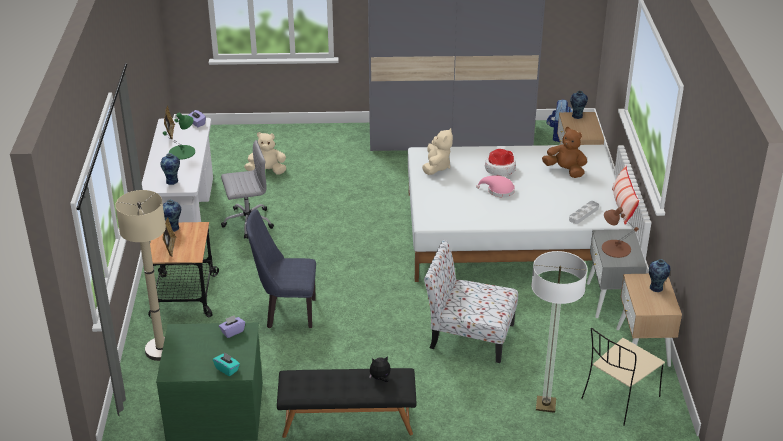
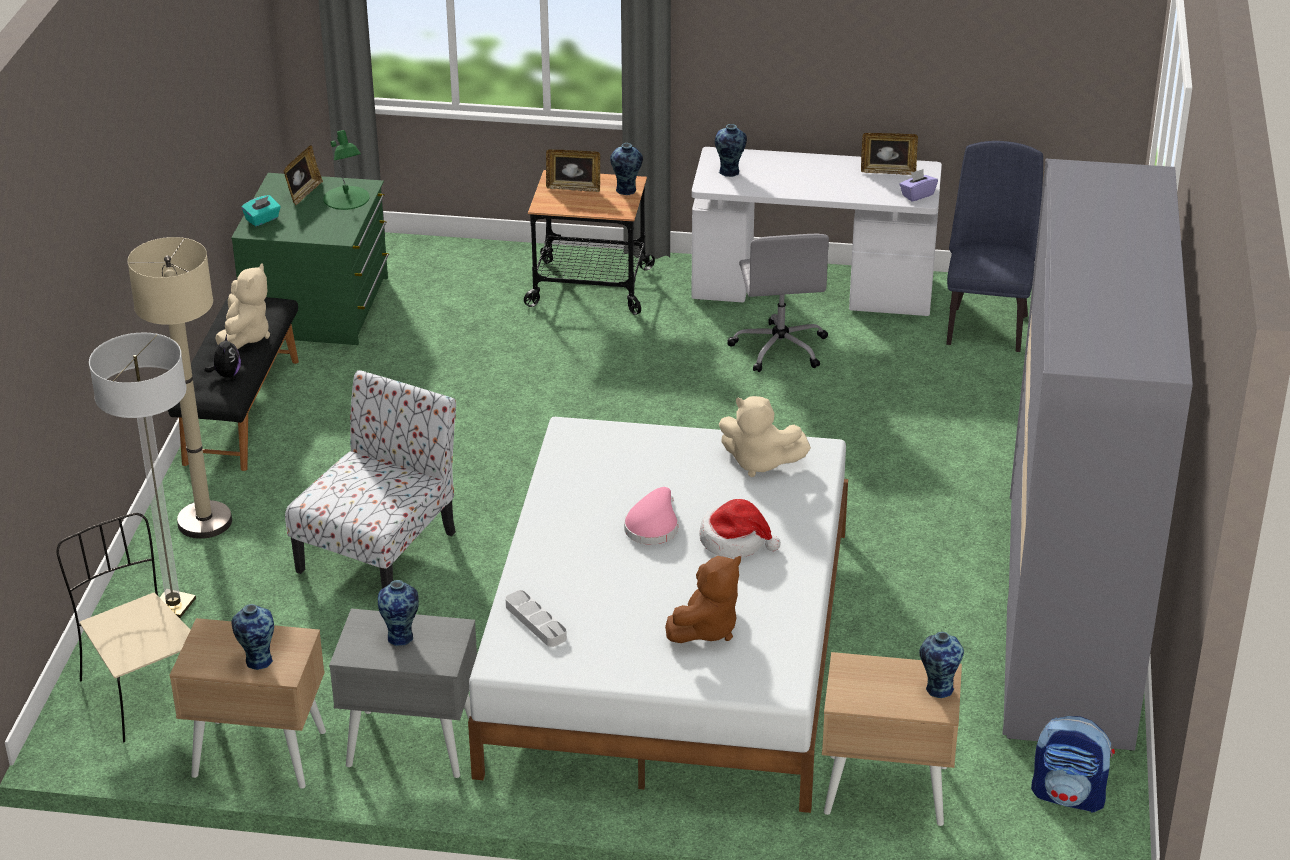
camera: 100 degrees right, 0 degrees up
(160, 350) = (468, 267): beige floor lamp -> beige floor lamp (204, 521)
(182, 152) = (820, 181): green table lamp -> green table lamp (346, 198)
(188, 357) = (303, 193): none -> picture frame
(232, 331) = (340, 225): purple tissue box -> none
(267, 171) = (947, 374): beige plush toy -> beige plush toy (245, 336)
(286, 313) = (513, 373): blue chair -> blue chair (986, 324)
(615, 248) = (401, 636): brown table lamp -> vase
(623, 206) = (546, 683): pillow -> none

